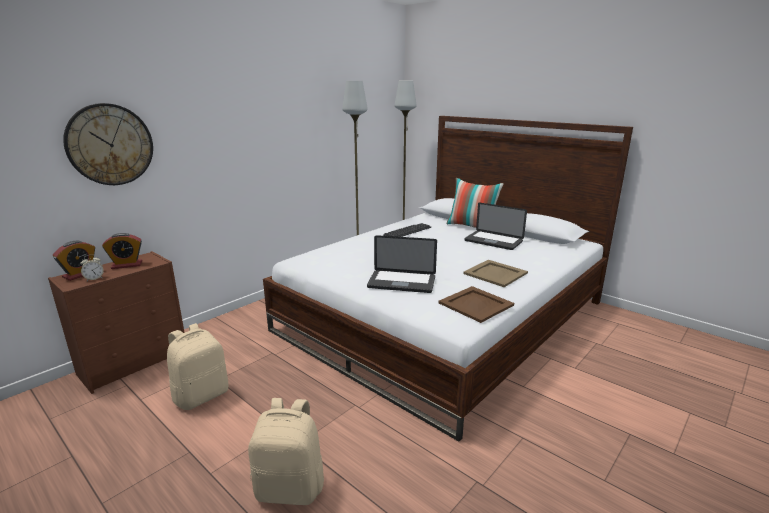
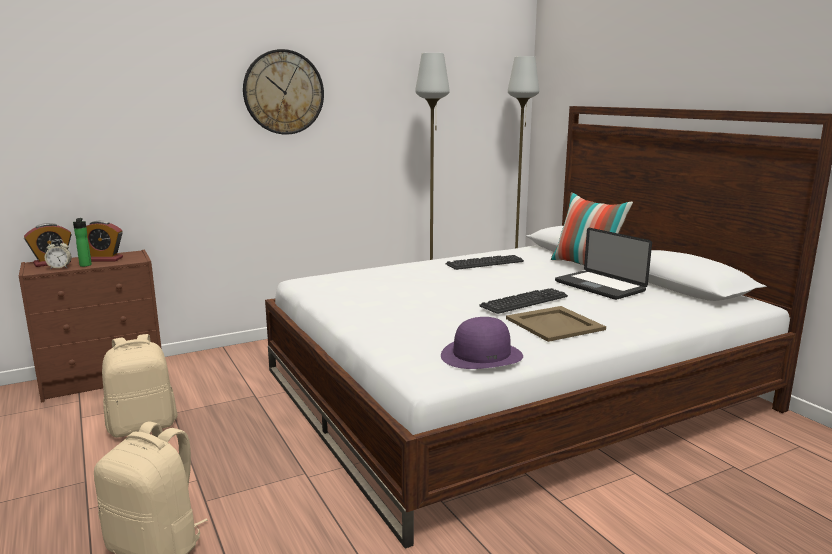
camera: 20 degrees right, 5 degrees down
(110, 145) = (106, 119): wall clock -> wall clock (283, 92)
(116, 273) = (85, 265): none -> bottle
(401, 282) = (408, 318): laptop -> none
(462, 259) = (524, 302): none -> keyboard
(475, 304) = (482, 355): brown tray -> purple hat

